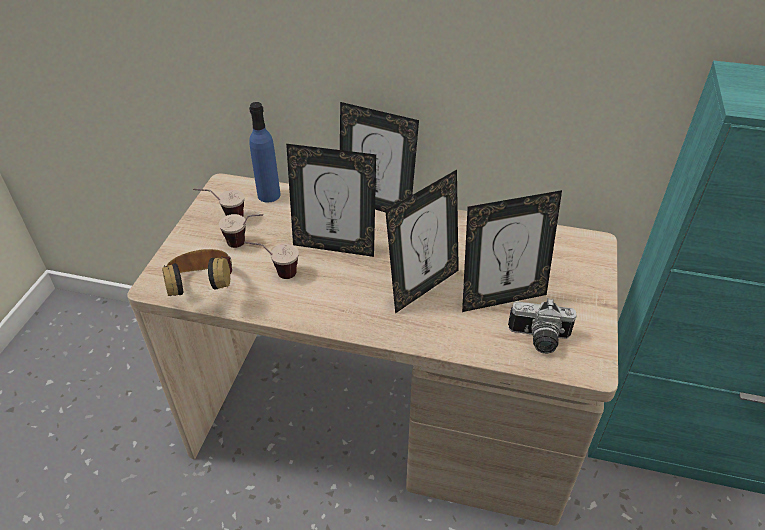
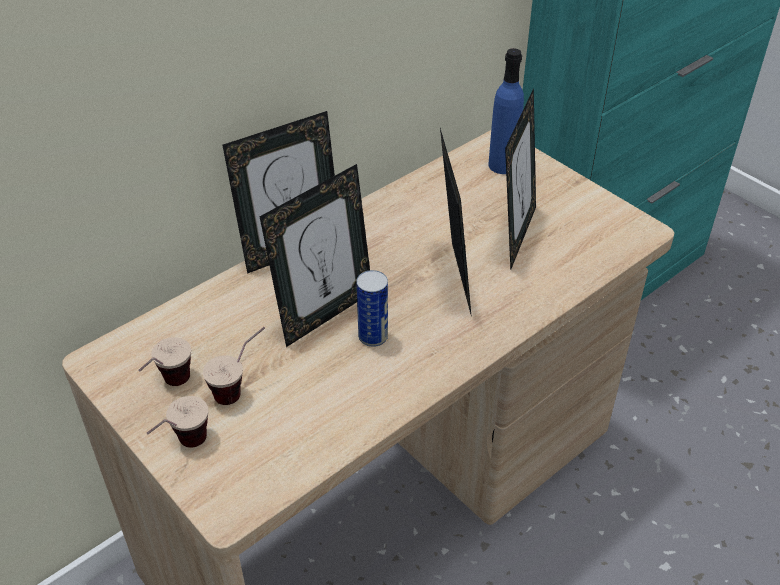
camera: 55 degrees left, 0 degrees up
(203, 289) = (283, 461): headphones -> none
(269, 195) = (170, 328): blue bottle -> blue bottle (502, 165)
(275, 274) = (321, 383): cup -> cup (183, 449)
(334, 276) = (373, 337): none -> can
(539, 339) = (586, 242): camera -> none

